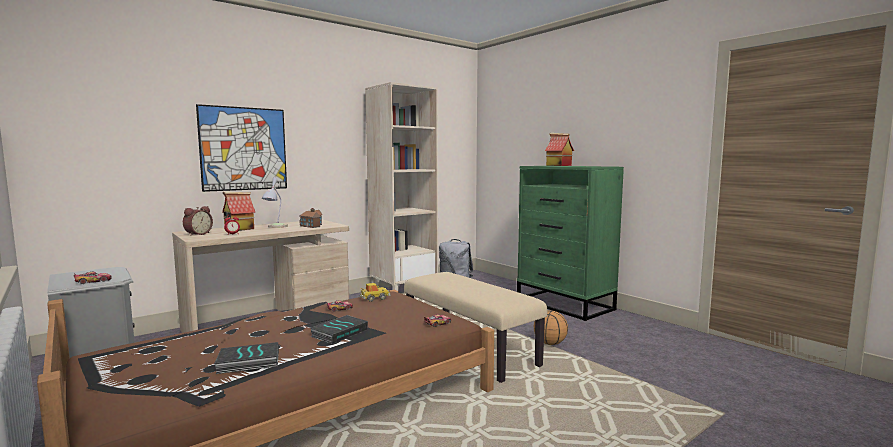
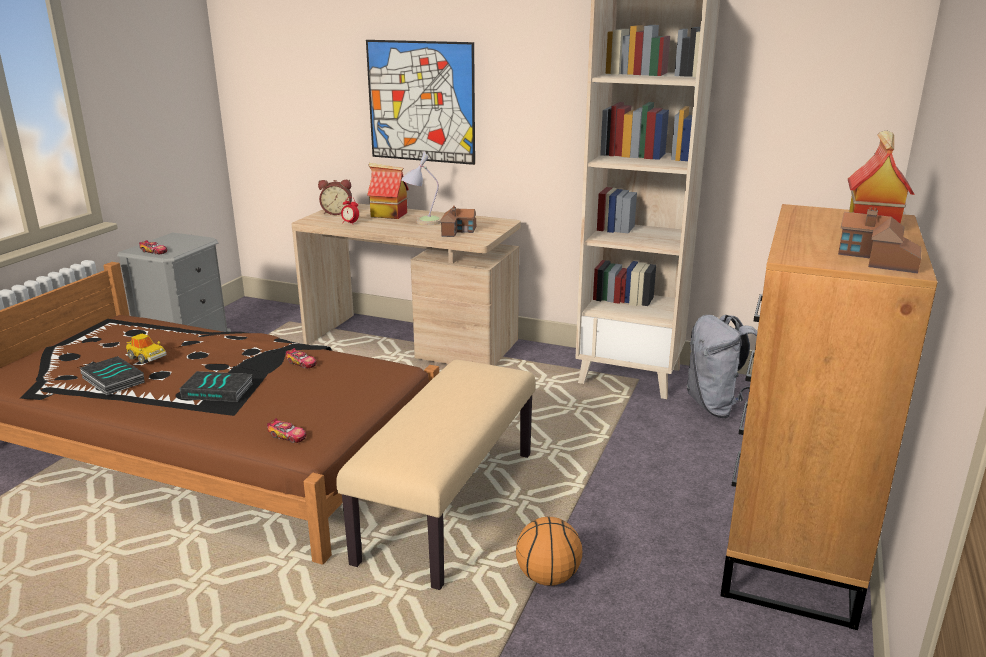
camera: 60 degrees right, 15 degrees up
(375, 298) = (363, 368): toy car -> toy car (147, 357)
(565, 304) = (791, 549): green dresser -> brown dresser
(599, 166) = (877, 260): none -> toy house

